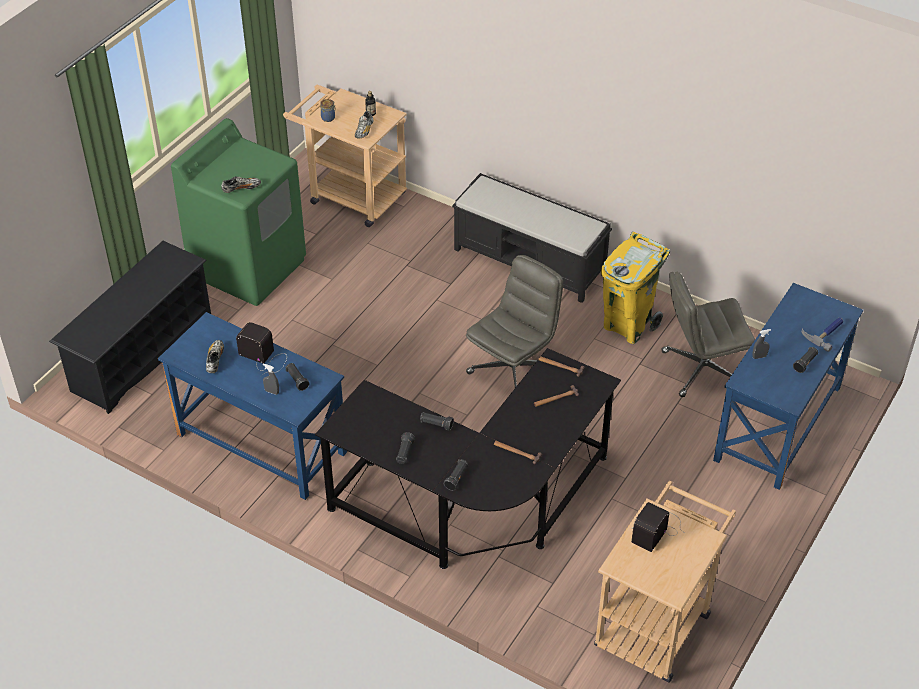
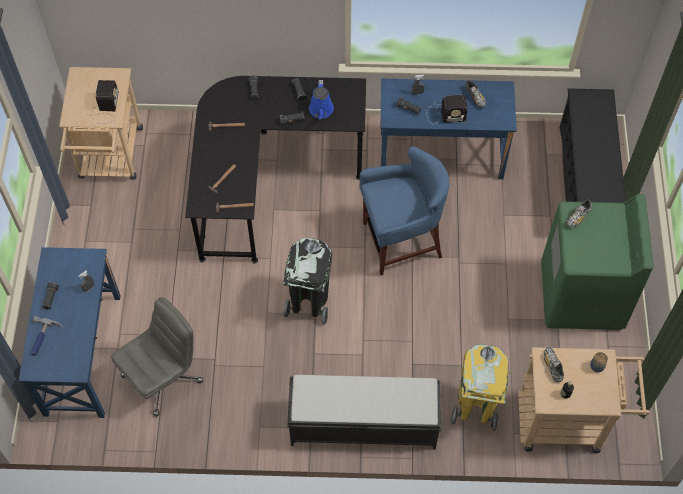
camera: 150 degrees right, 15 degrees up
(378, 381) = (400, 242): none -> blue stool
(395, 421) = (321, 111): none -> blue watering can
(513, 370) = (309, 302): grey office chair -> black trash can
(628, 325) = (243, 394): yellow trash can -> yellow trash can (475, 407)

